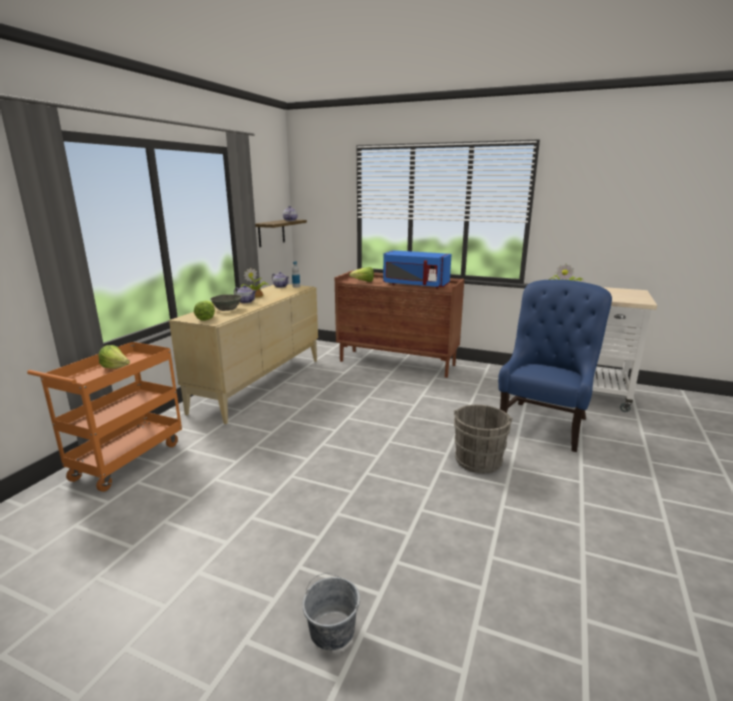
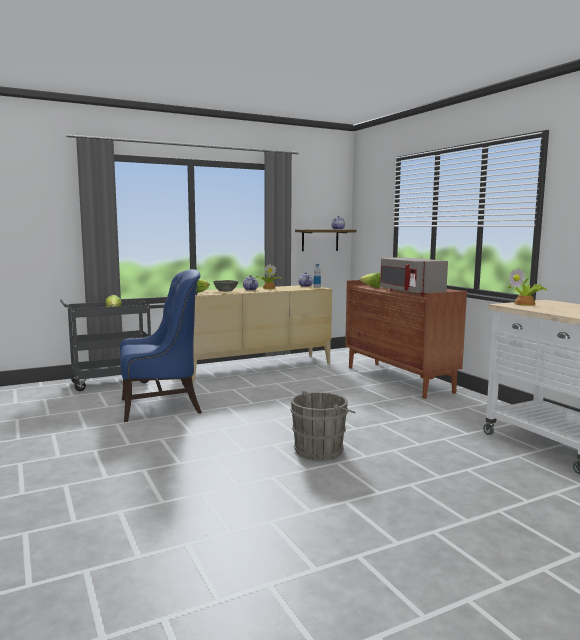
camera: 40 degrees right, 10 degrees down
(125, 463) = (109, 383): orange cart -> grey cart
(331, 630) = (56, 477): grey bucket -> none
(415, 285) = (410, 293): blue microwave -> grey microwave
(543, 424) = (443, 451): blue chair -> blue chair (162, 406)

